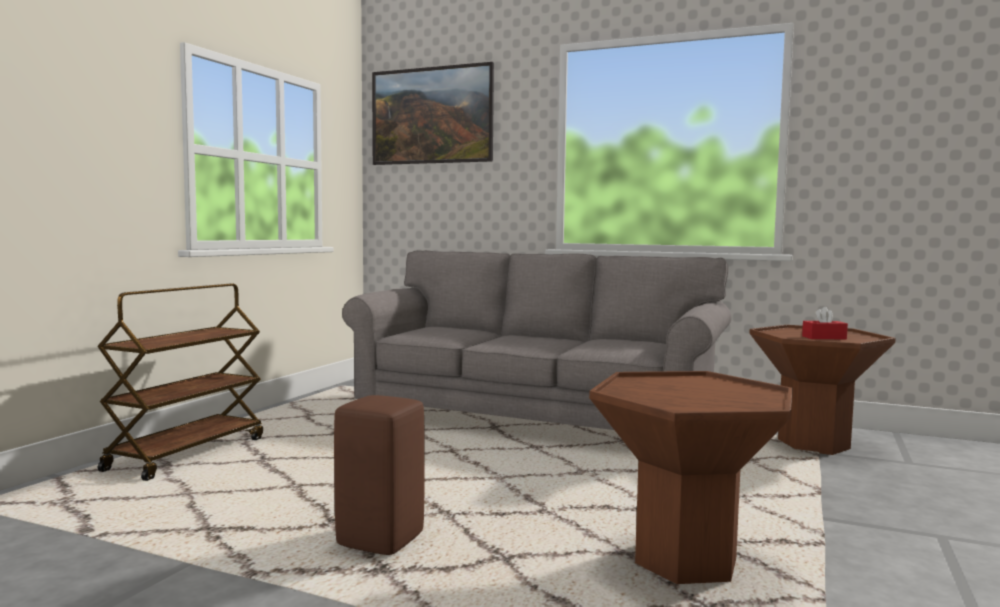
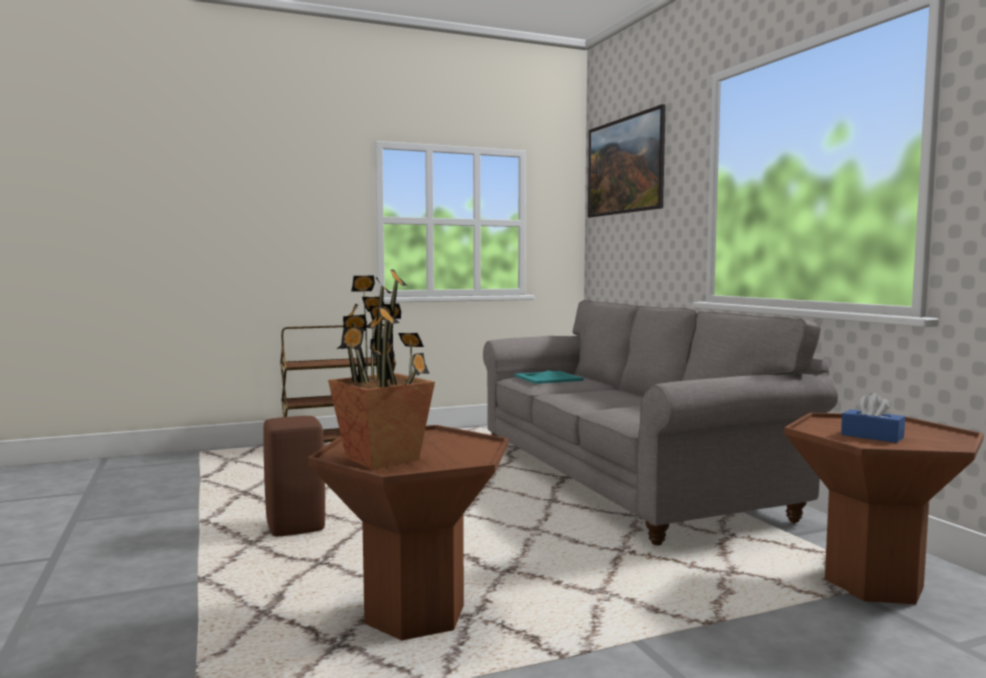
camera: 45 degrees right, 0 degrees up
(435, 331) = (547, 378): none -> turquoise tray
(708, 403) = (381, 459): none -> potted plant
(824, 337) = (872, 436): red tissue box -> blue tissue box

